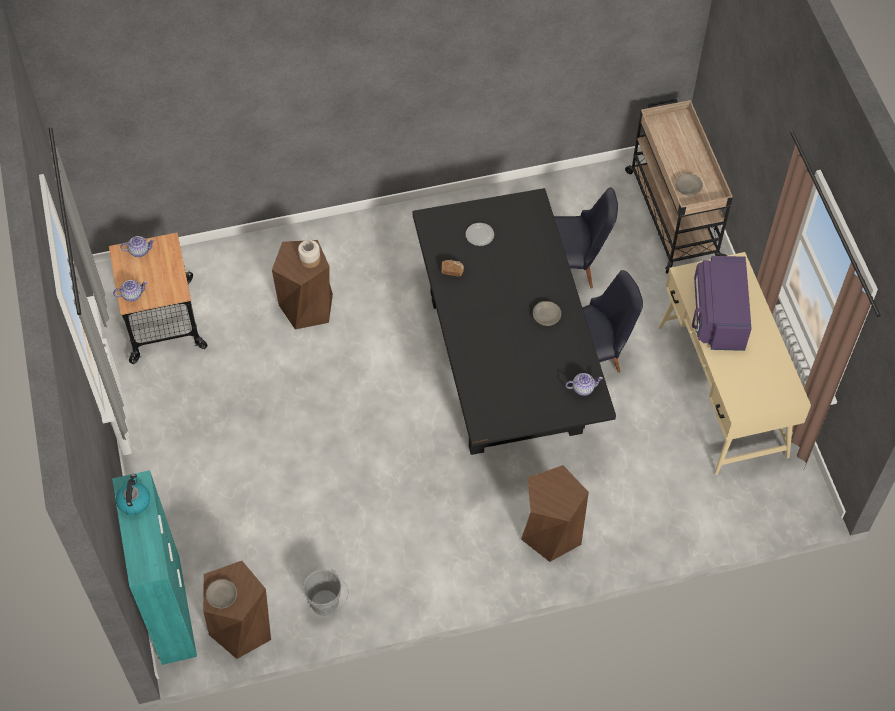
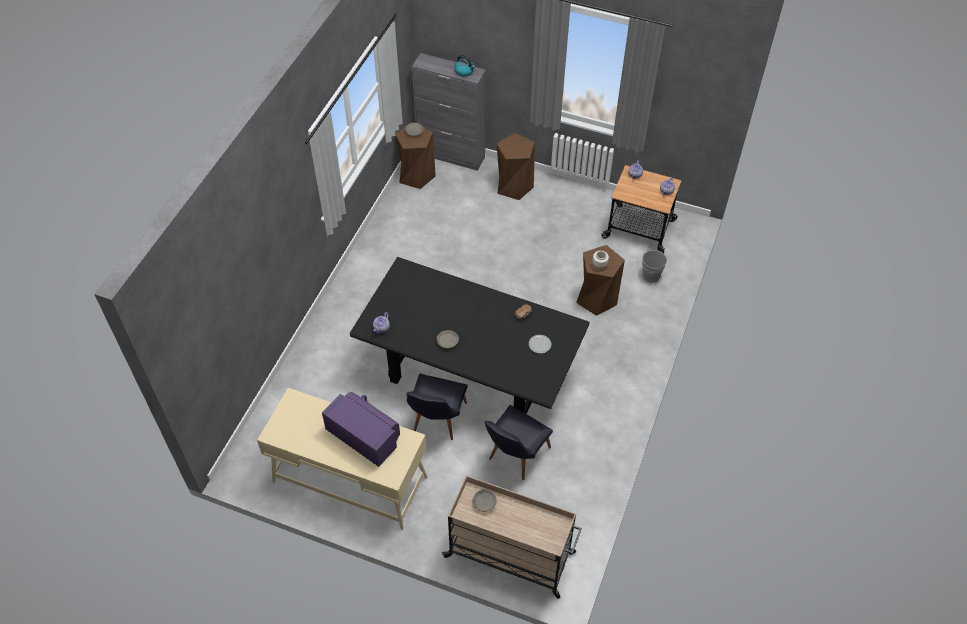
camera: 125 degrees right, 5 degrees down
(171, 609) = (451, 155): turquoise cabinet -> grey cabinet
(327, 605) = (396, 212): grey bucket -> grey bucket (649, 276)
(551, 533) = (344, 326): brown stool -> brown stool (514, 186)

